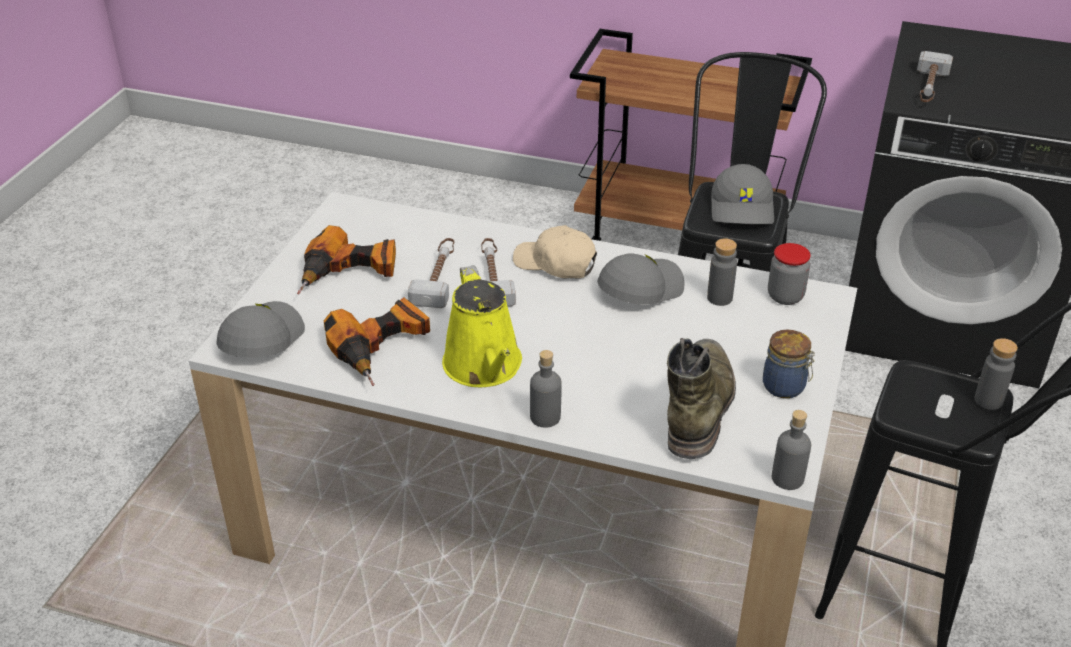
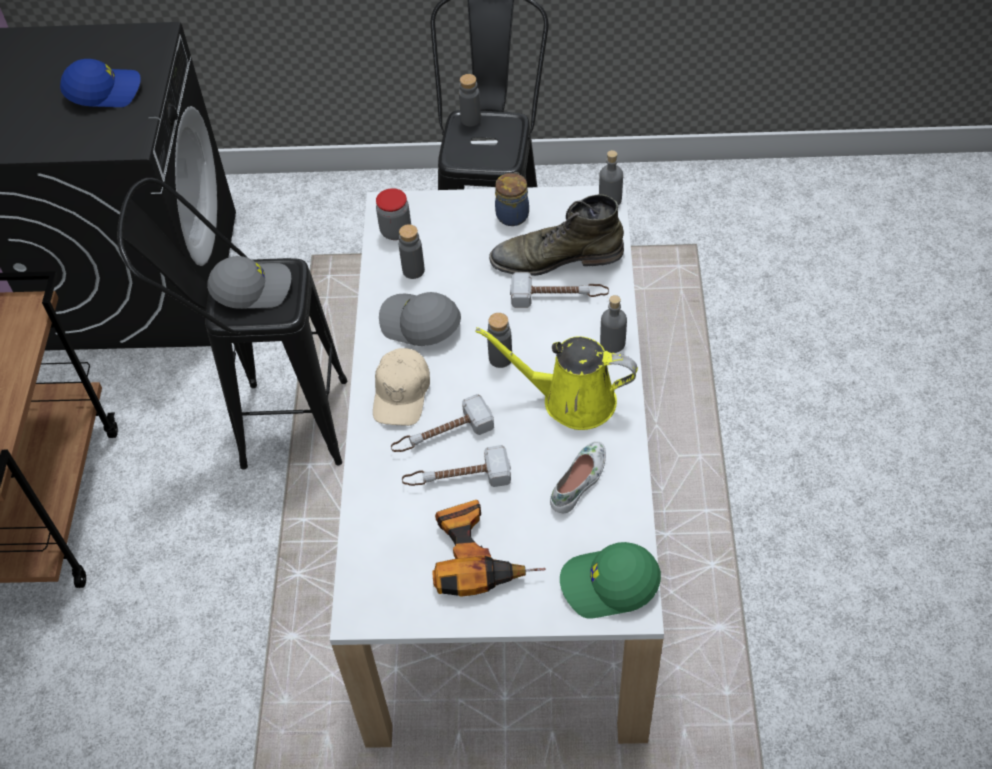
camera: 105 degrees left, 15 degrees up
(260, 339) = (609, 586): grey cap -> green cap
(382, 349) = (579, 481): power drill -> white shoe
(484, 367) = (571, 400): yellow watering can -> yellow watering can turned 135 degrees counterclockwise
(566, 332) = (500, 358): none -> grey bottle
(929, 87) = (95, 133): hammer -> hammer (559, 295)
(997, 95) = (104, 90): none -> blue cap

